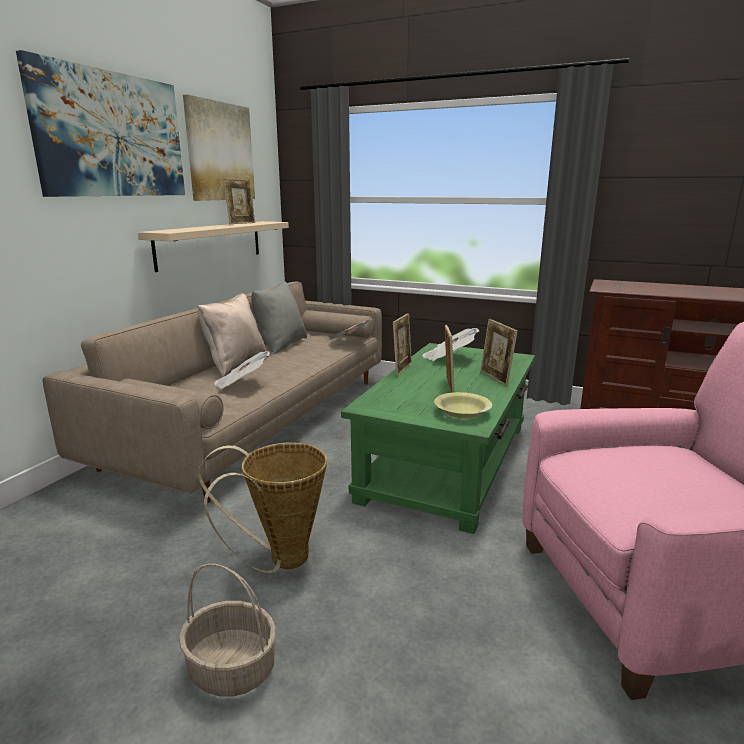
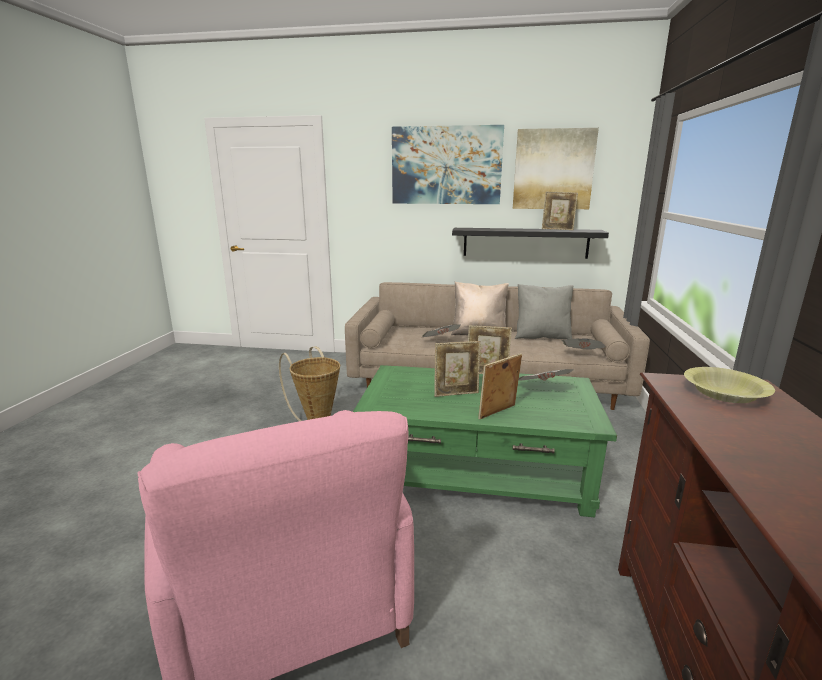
camera: 75 degrees right, 0 degrees up
(211, 244) = (525, 242): beige shelf -> black shelf
(230, 669) = (236, 429): basket -> none
(462, 412) = (396, 402): yellow bowl -> yellow bowl (724, 394)

